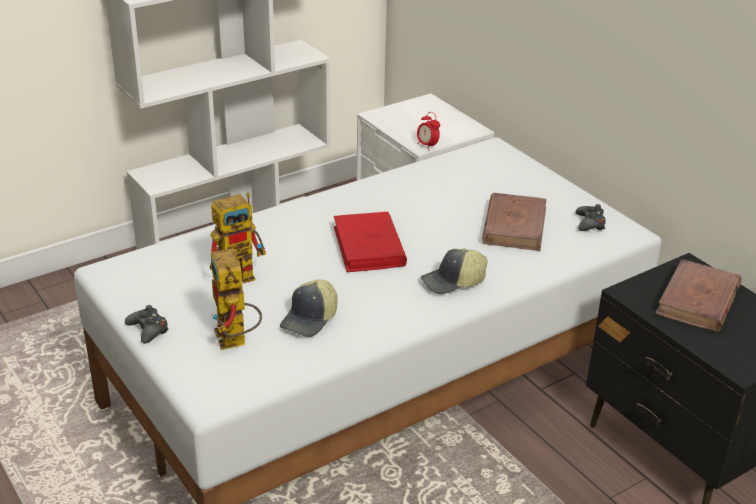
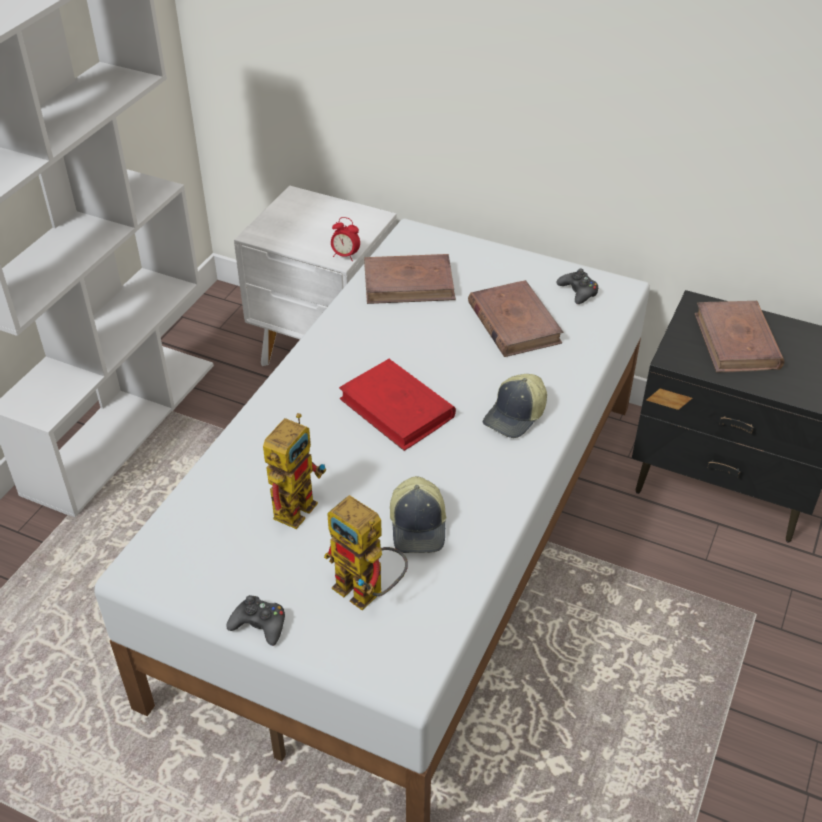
camera: 30 degrees left, 10 degrees up
(458, 177) = (409, 283): none -> brown book

